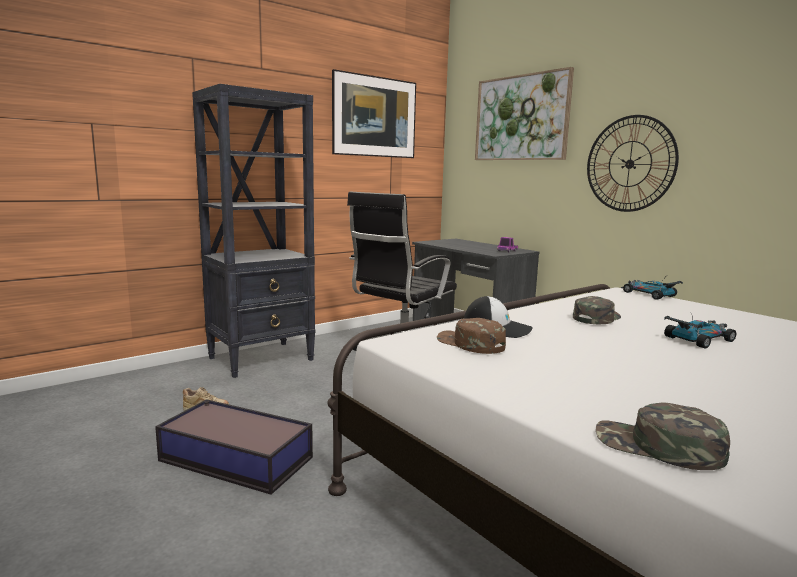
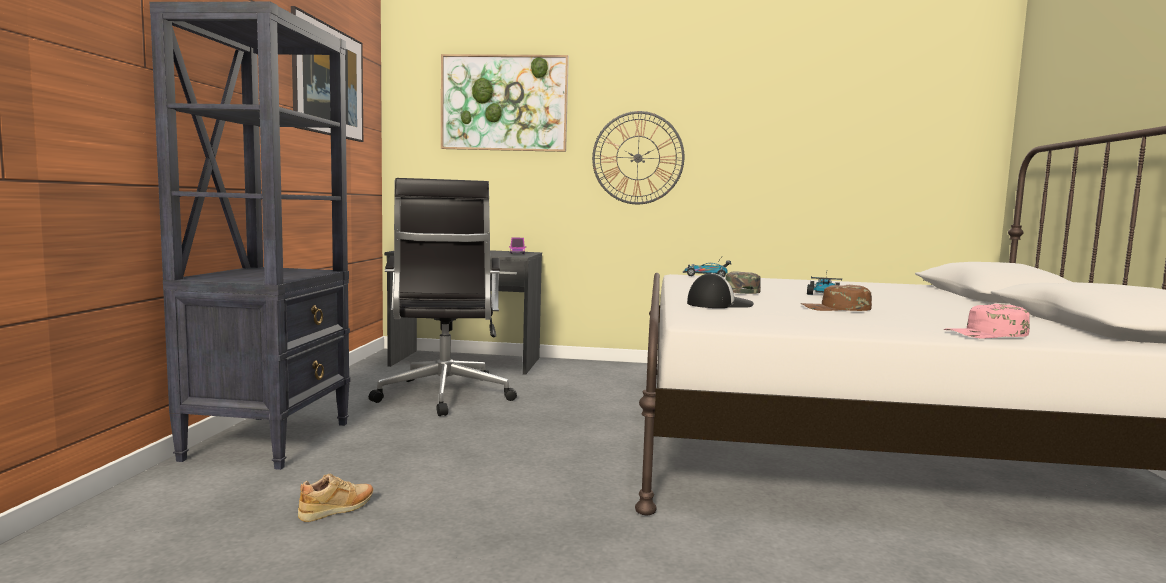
camera: 45 degrees left, 5 degrees down
(235, 458) = (490, 532): storage box -> none
(470, 344) = (744, 314): brown cap -> brown cap (835, 308)
(657, 447) = (987, 334): green cap -> pink cap

